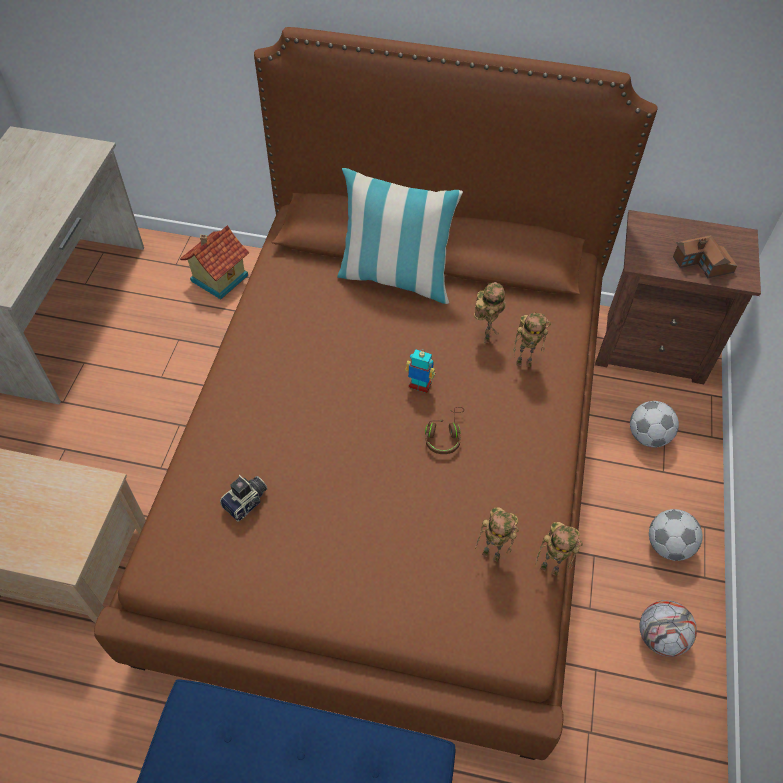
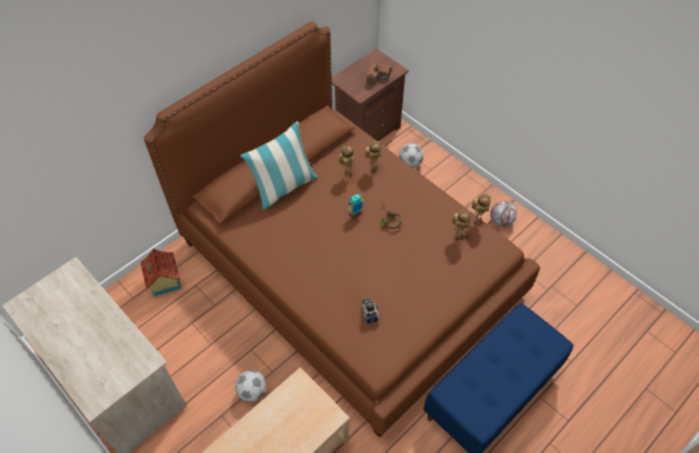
camera: 55 degrees left, 0 degrees up
(668, 545) = (465, 191): football -> football (252, 391)

